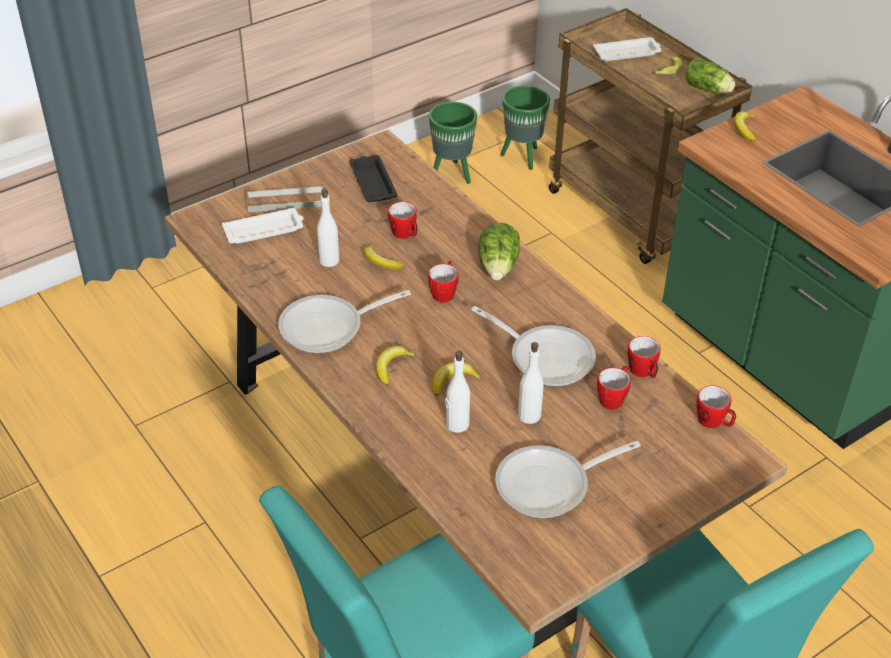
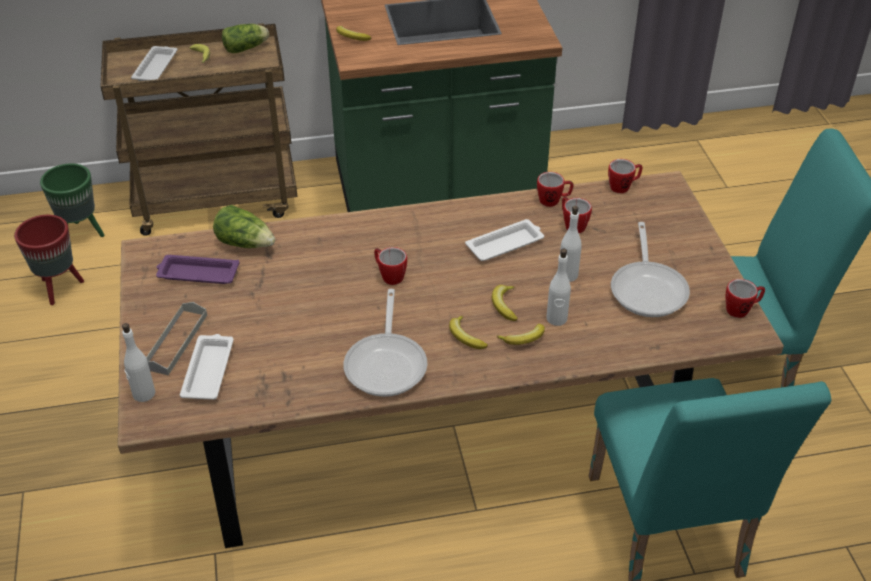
camera: 65 degrees left, 0 degrees up
(329, 260) = (290, 336): white bottle -> white bottle (143, 394)
(372, 182) = (197, 274): black tray -> purple tray
(381, 262) = (319, 303): banana -> banana (523, 339)
(405, 235) = (292, 276): mug -> mug (741, 309)
(452, 175) = (60, 289): green planter -> red planter
(498, 267) = (378, 234): lettuce -> lettuce (245, 243)
(545, 357) = (506, 244): frying pan -> white tray

